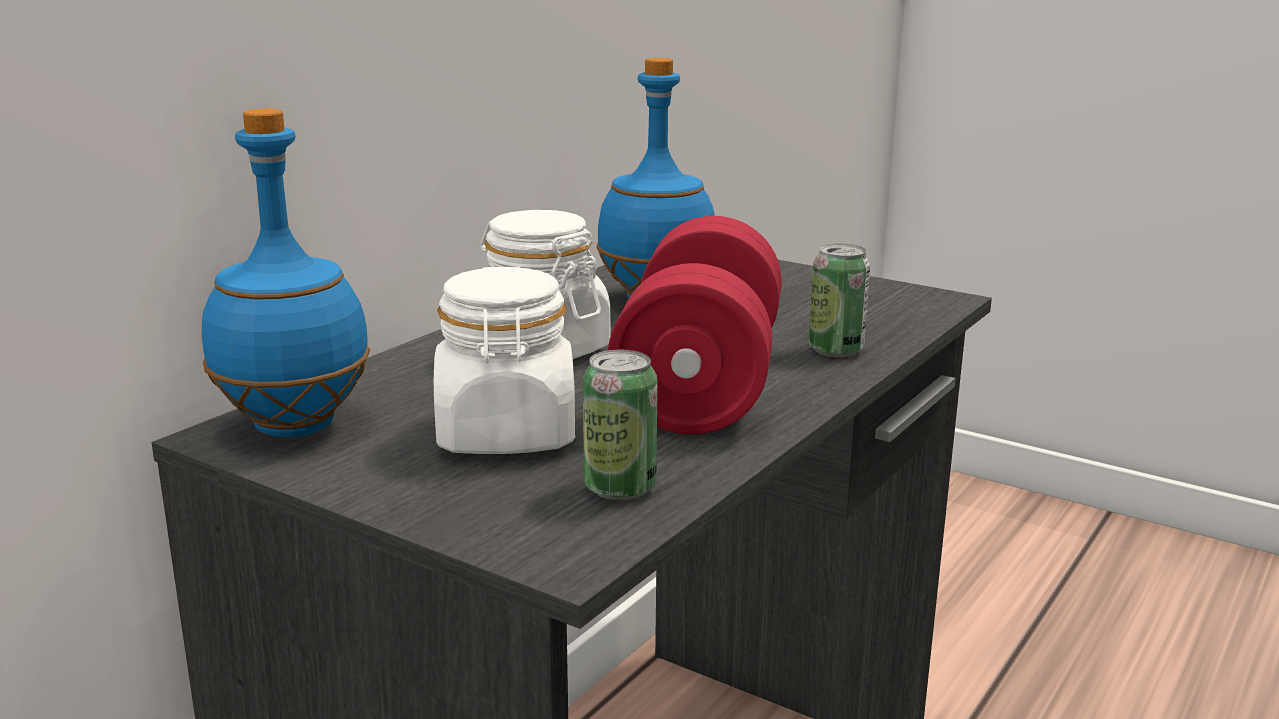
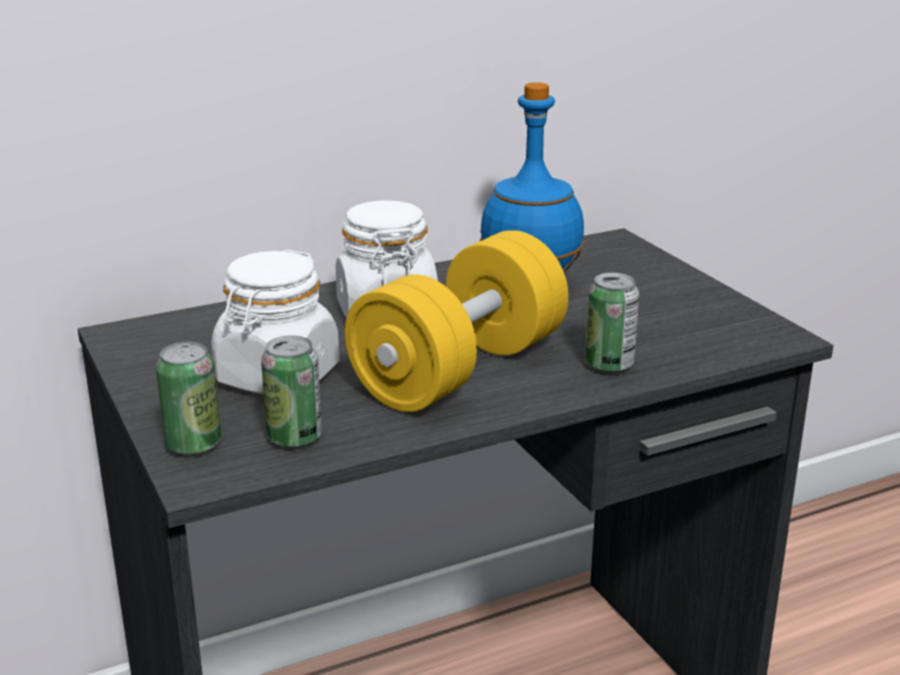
camera: 30 degrees right, 5 degrees up
(292, 427) = (161, 337): blue bottle -> none
(508, 526) = (193, 445): none -> can
(700, 384) = (460, 370): red dumbbell -> yellow dumbbell

